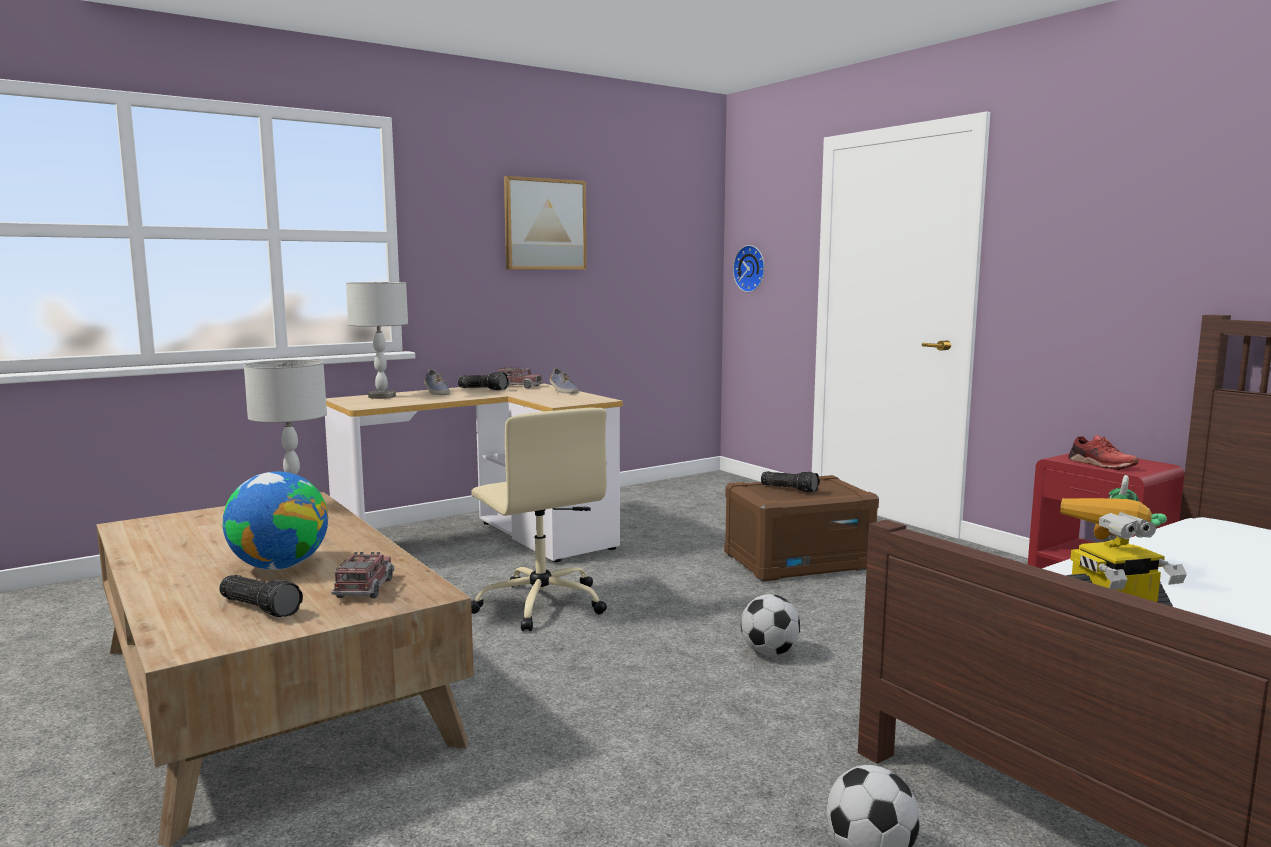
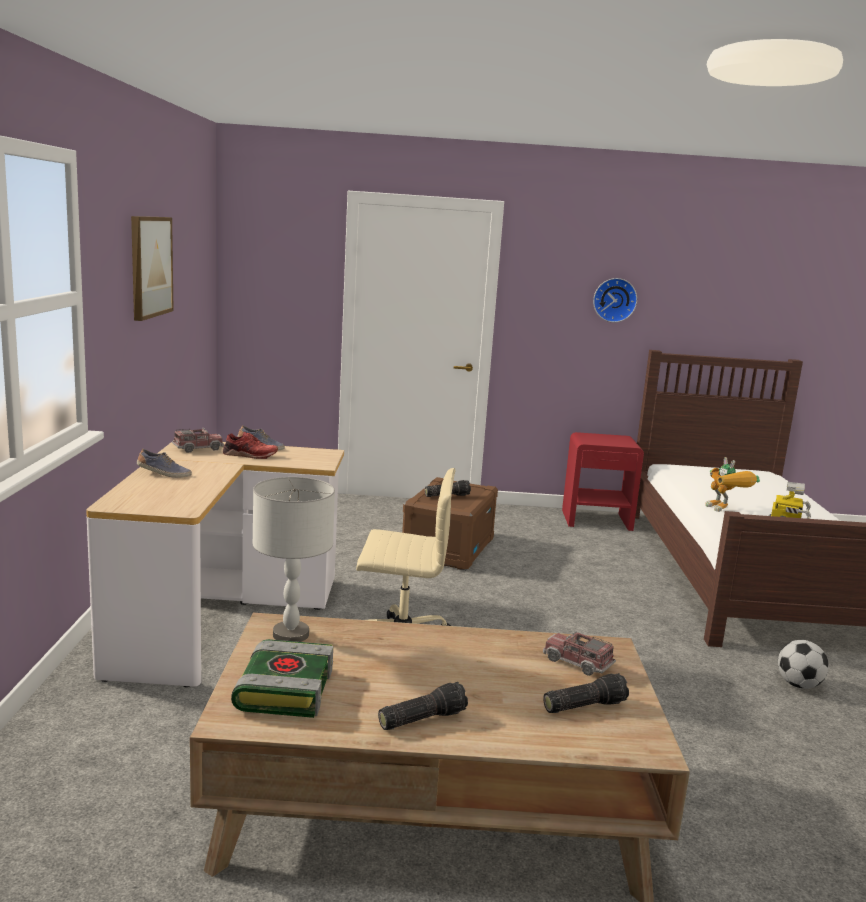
camera: 55 degrees left, 5 degrees up
(193, 524) = (284, 688): none -> book
(279, 566) = (484, 679): globe -> none
(382, 396) = (137, 492): grey table lamp -> none
(483, 389) = (185, 459): flashlight -> flashlight (422, 718)
(751, 268) = (258, 297): wall clock -> wall clock (614, 300)
(768, 653) = (573, 614): football -> none
(1100, 464) = (610, 443): red shoe -> red shoe (249, 455)

